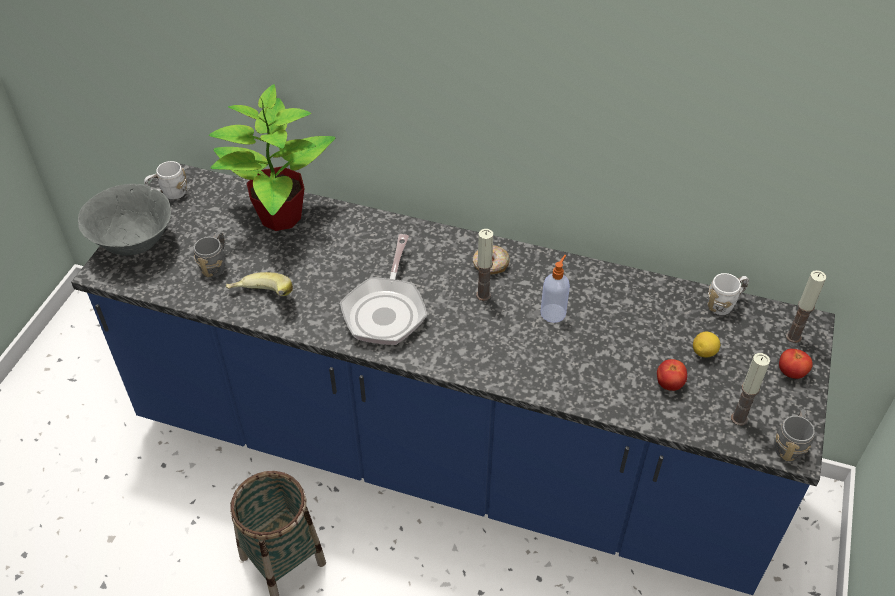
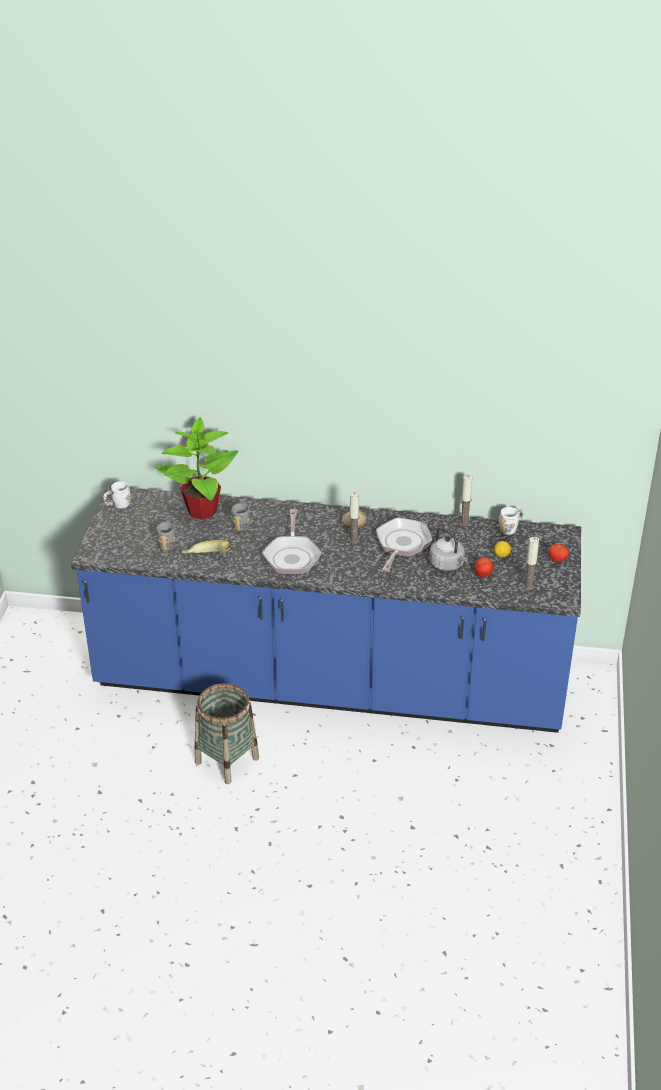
camera: 10 degrees left, 10 degrees down
(134, 244) = (106, 537): grey bowl -> none
(553, 312) = (402, 545): soap dispenser -> frying pan
(617, 358) = (448, 565): none -> grey kettle
(790, 445) = (561, 596): grey mug -> grey mug (242, 524)
(793, 336) = (556, 541): candle -> candle (464, 523)

